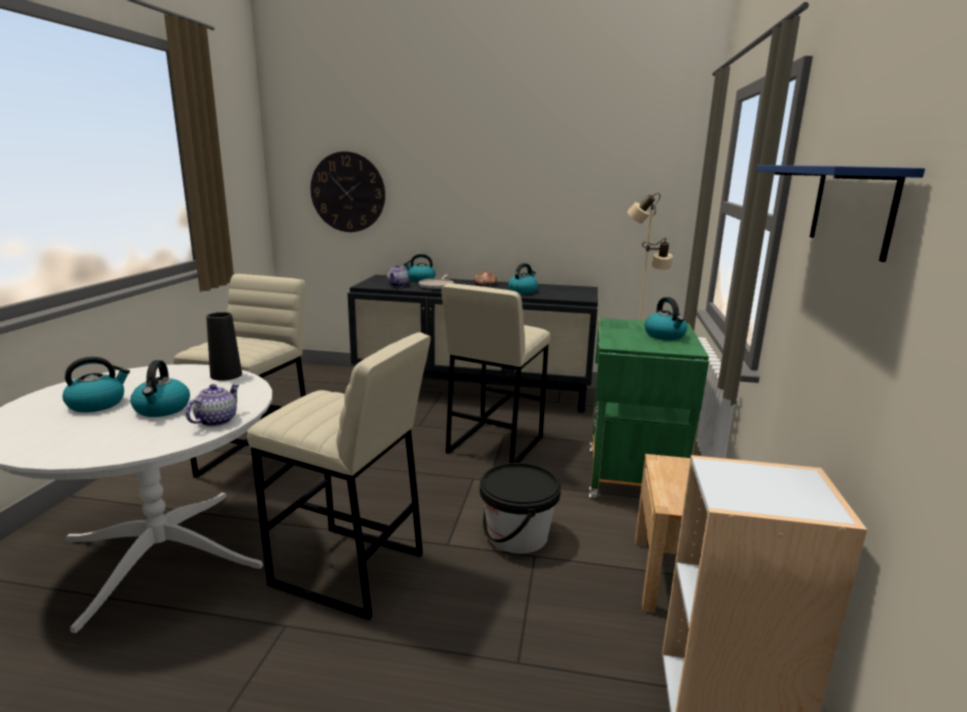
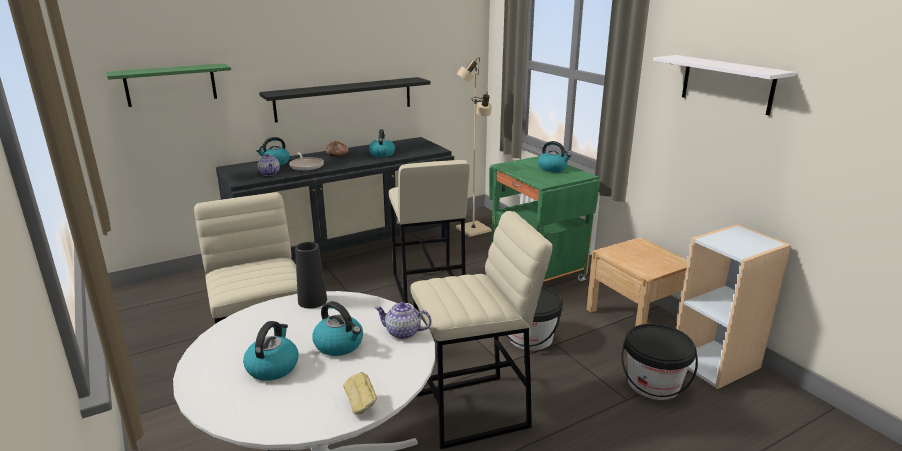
camera: 40 degrees left, 5 degrees up
(62, 453) = (361, 405): none -> bread
(216, 420) = (402, 332): teapot -> teapot turned 60 degrees counterclockwise
(348, 192) = (171, 85): wall clock -> green shelf
(509, 228) = (344, 99): none -> black shelf
(583, 668) = (653, 384): none -> black bucket
(851, 208) = (727, 84): blue shelf -> white shelf

